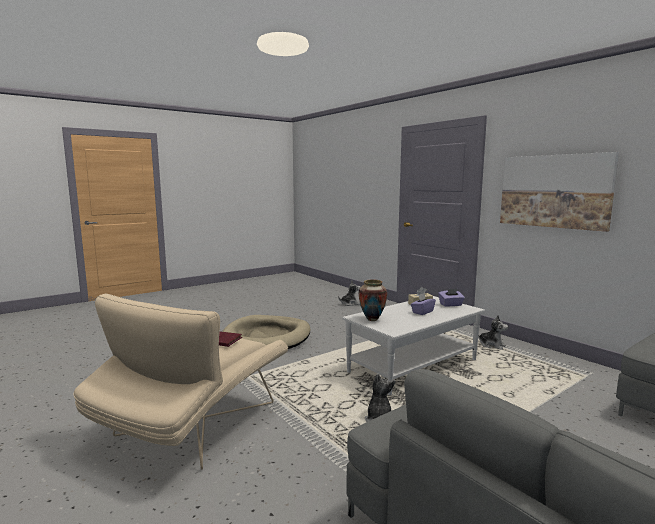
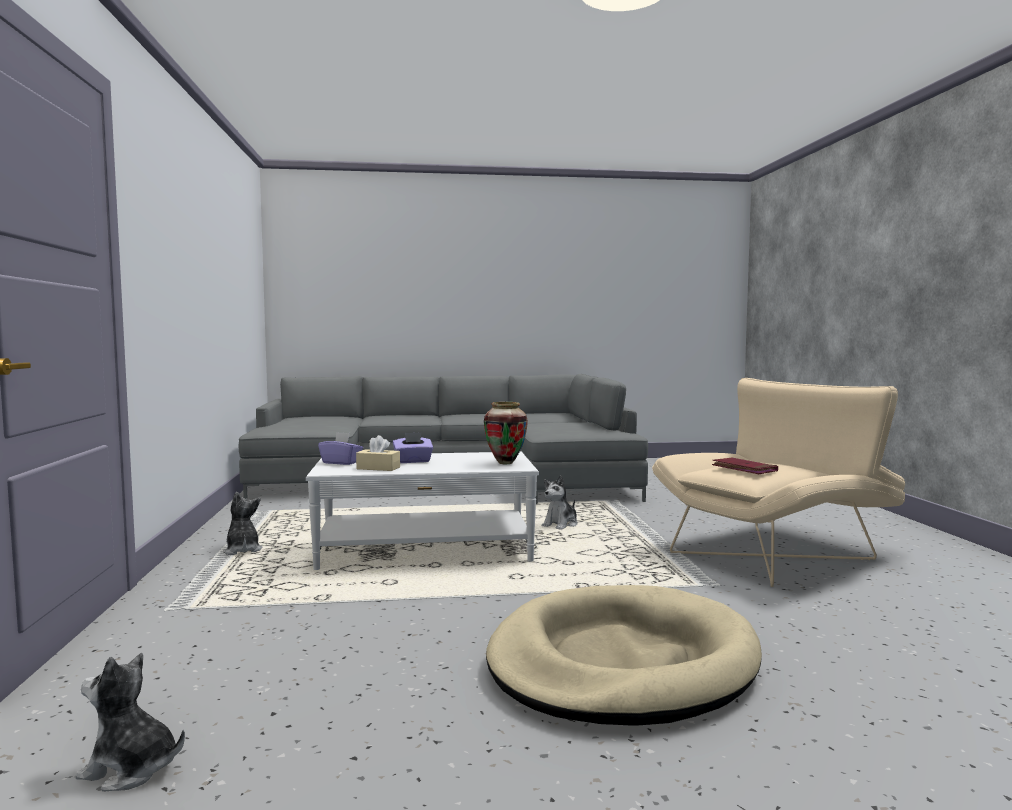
camera: 150 degrees left, 5 degrees down
(554, 191) = (177, 273): picture -> none

